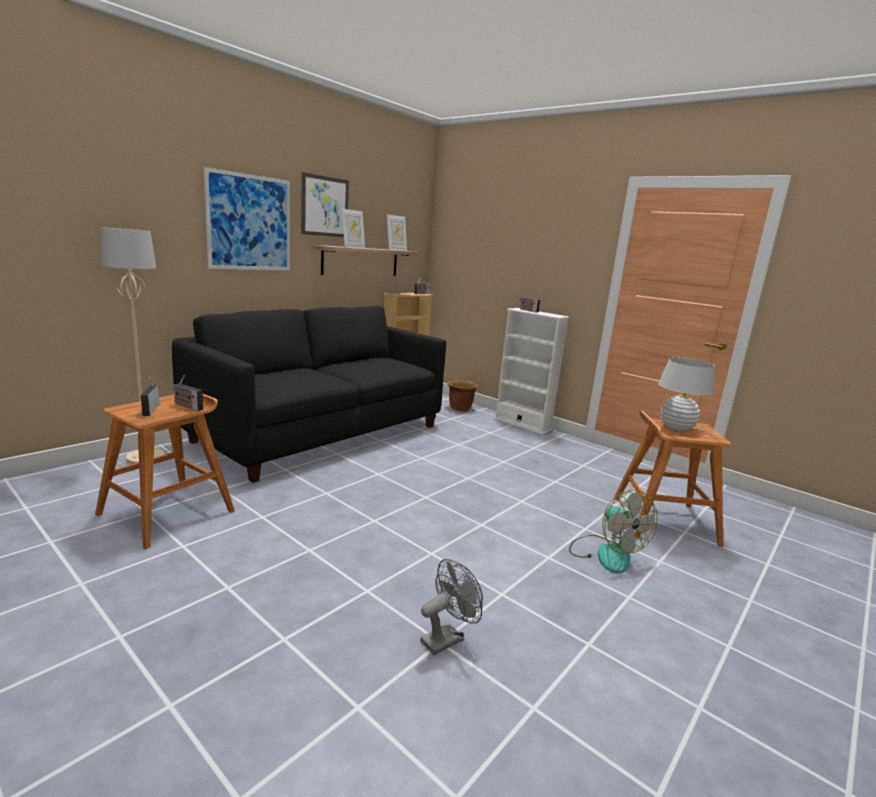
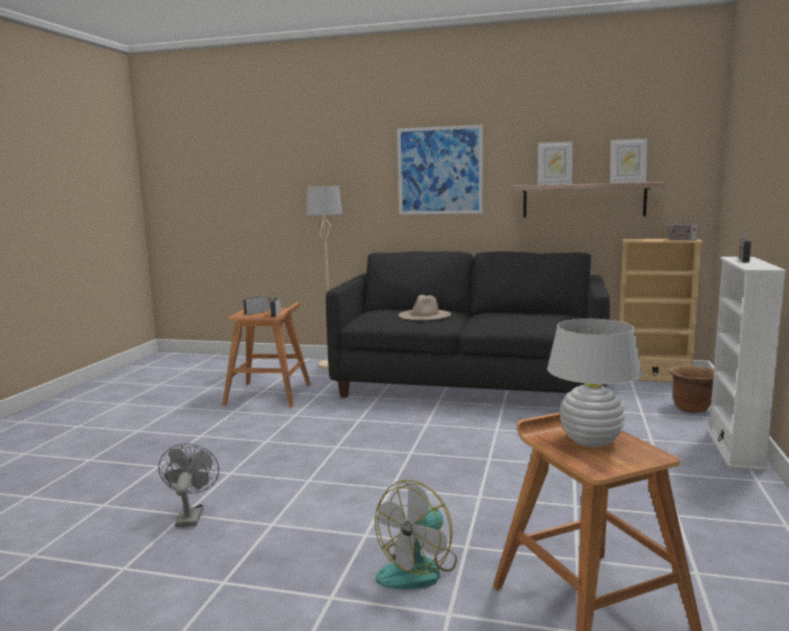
camera: 65 degrees right, 5 degrees down
(304, 375) = (424, 314): none -> beige hat
(325, 206) = (528, 143): picture -> none
(447, 638) = (190, 515): grey fan -> grey fan turned 120 degrees counterclockwise

